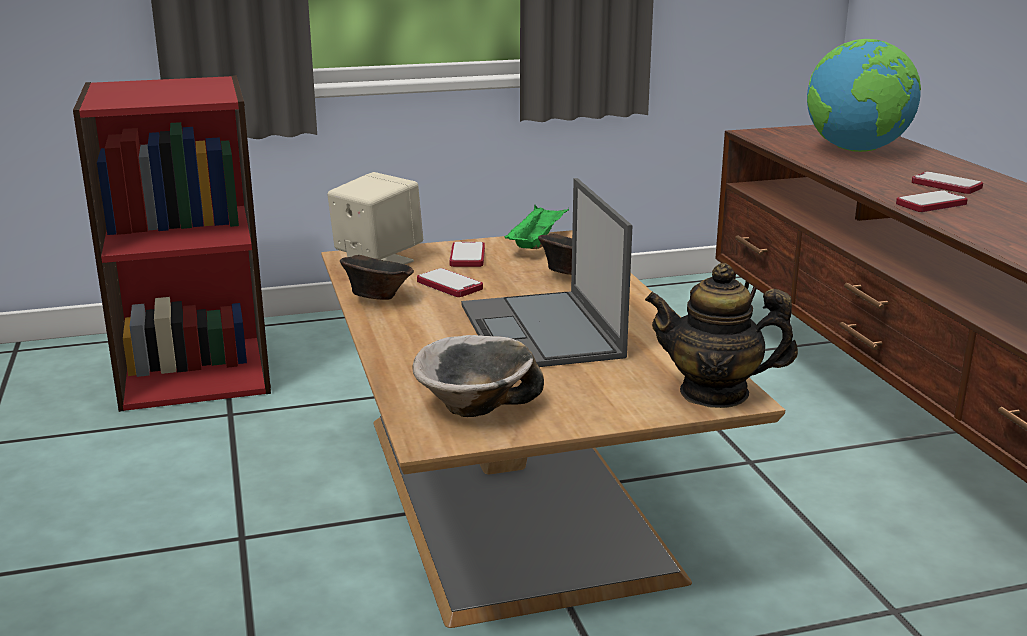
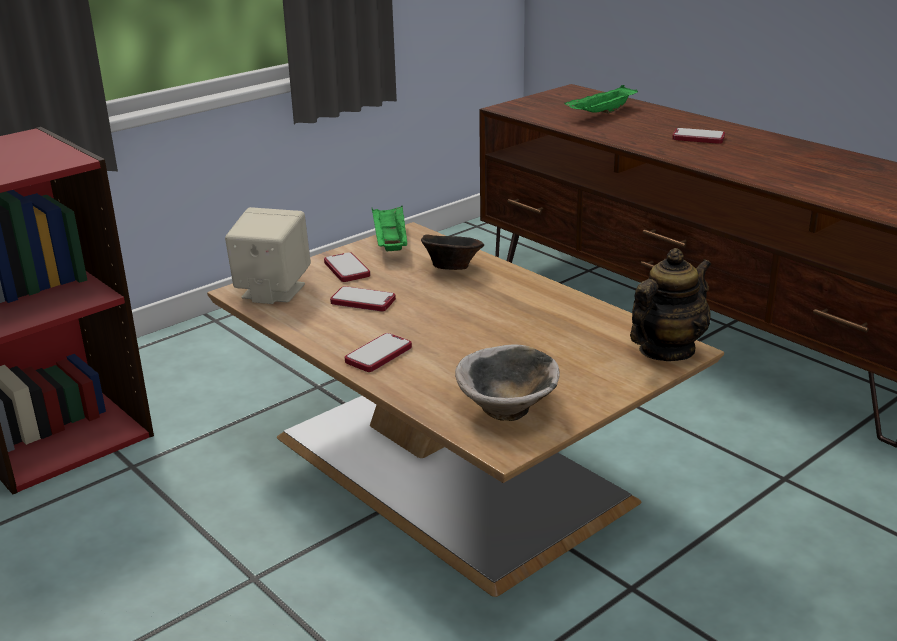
camera: 25 degrees left, 5 degrees up
(377, 298) = (314, 328): brown bowl -> none
(541, 332) = (486, 328): laptop -> none
(714, 393) = (666, 350): teapot -> teapot turned 150 degrees clockwise
(857, 150) = (601, 114): globe -> green tray
(931, 204) = (707, 157): phone -> phone (378, 354)

